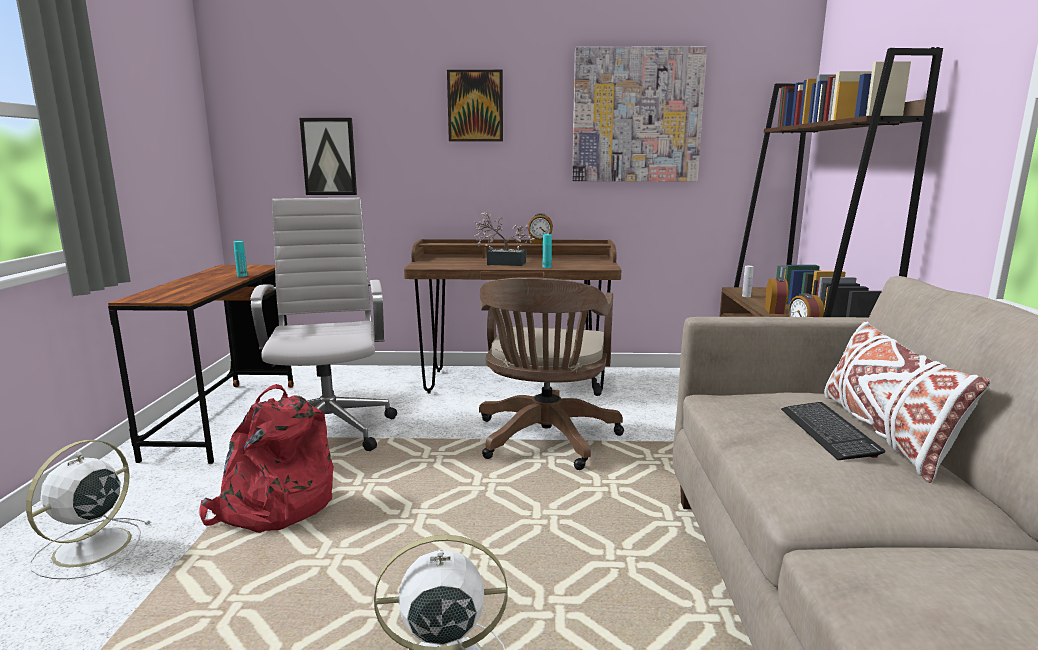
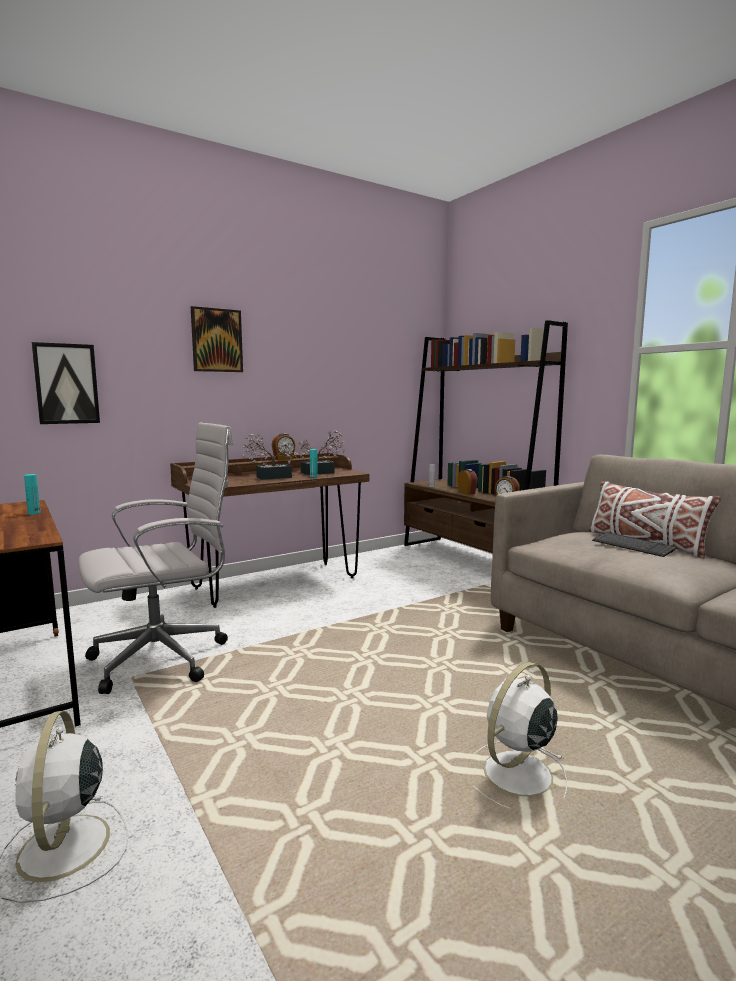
camera: 35 degrees left, 5 degrees down
(273, 506) = (215, 734): red backpack -> none
(331, 428) = (165, 658): white office chair -> white office chair turned 105 degrees clockwise
(545, 441) = (363, 617): brown office chair -> none
(570, 263) = (321, 472): none -> potted plant
(636, 116) = (341, 355): picture -> none

